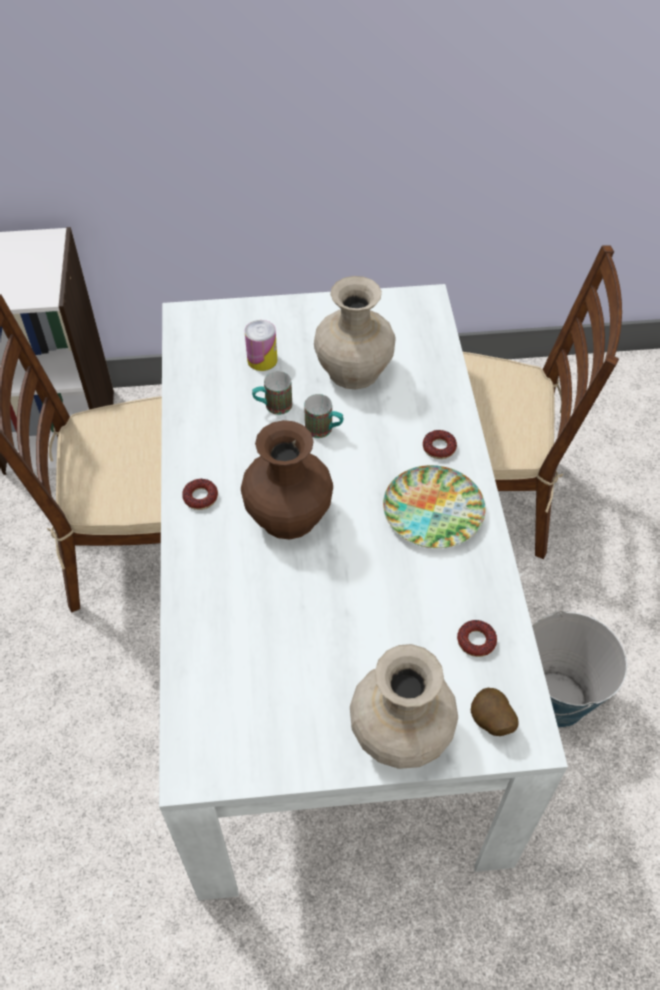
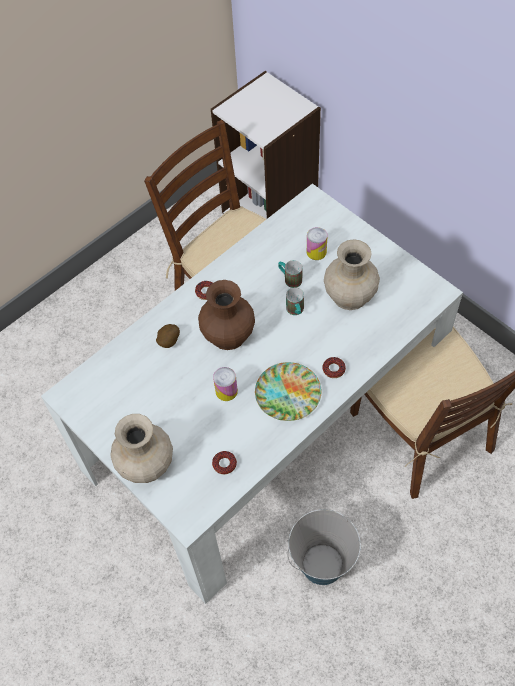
camera: 55 degrees right, 5 degrees up
(370, 570) = (226, 391): none -> can
(490, 722) = (183, 499): potato -> potato (168, 342)

